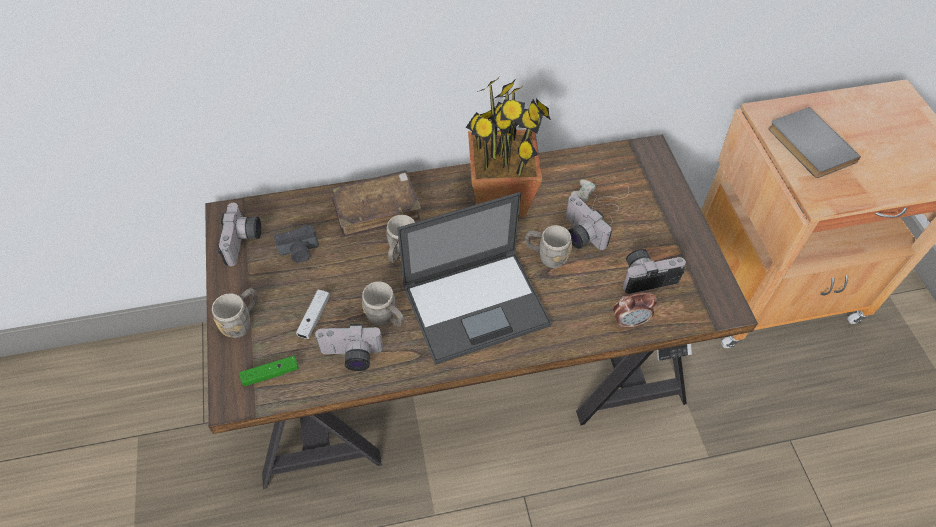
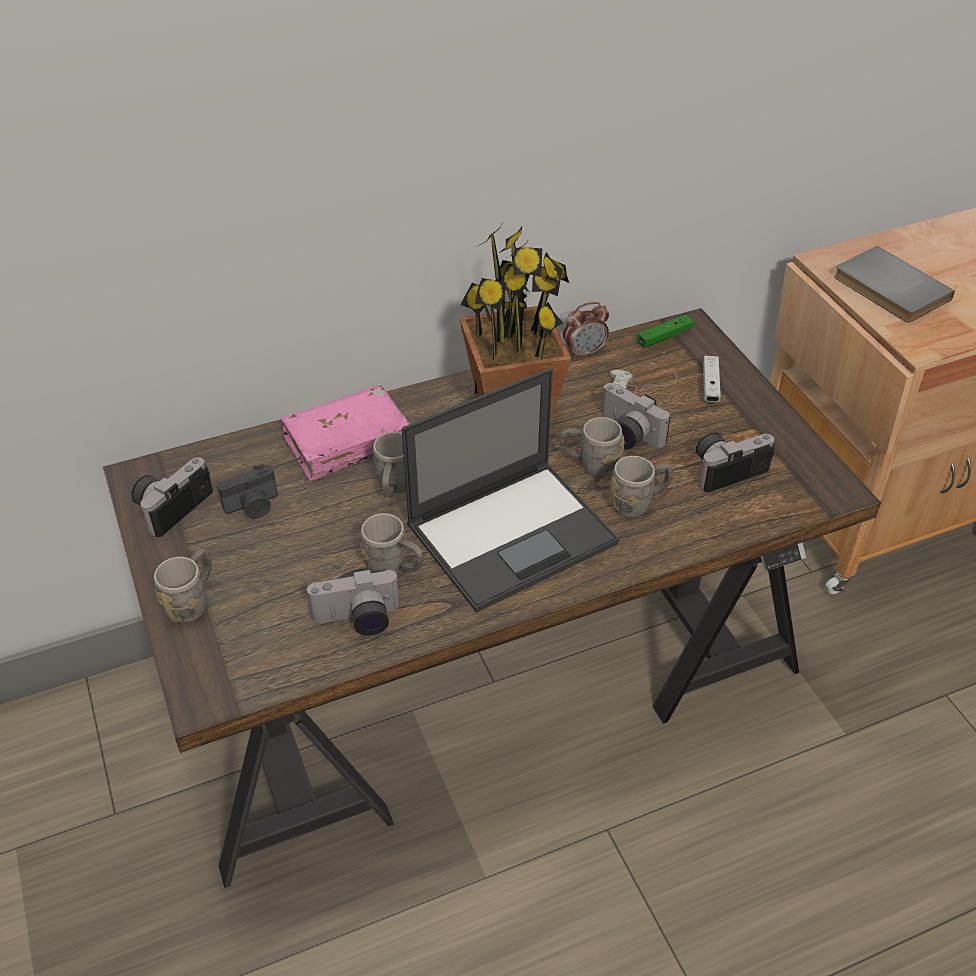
camera: 10 degrees left, 10 degrees down
(244, 242) = (171, 505): camera -> camera turned 135 degrees counterclockwise
(270, 374) = (249, 659): green game controller -> green game controller (664, 337)
(314, 317) = (294, 581): white game controller -> white game controller (710, 385)
(376, 210) = (347, 442): brown book -> pink book
(574, 294) = (638, 503): none -> grey mug
(629, 321) = (719, 524): alarm clock -> alarm clock (584, 352)

